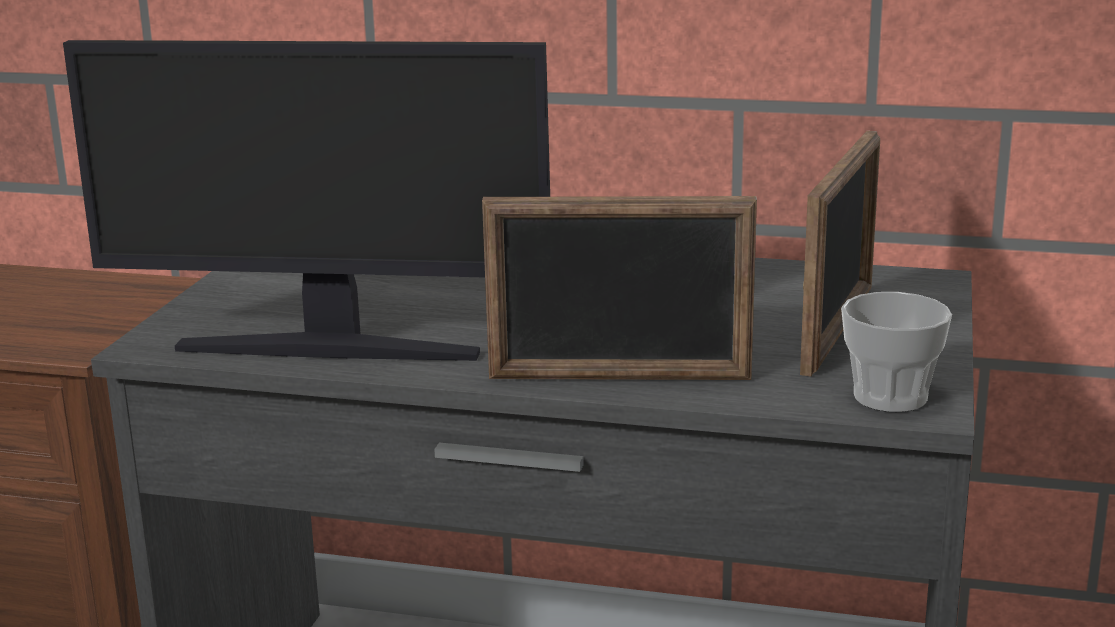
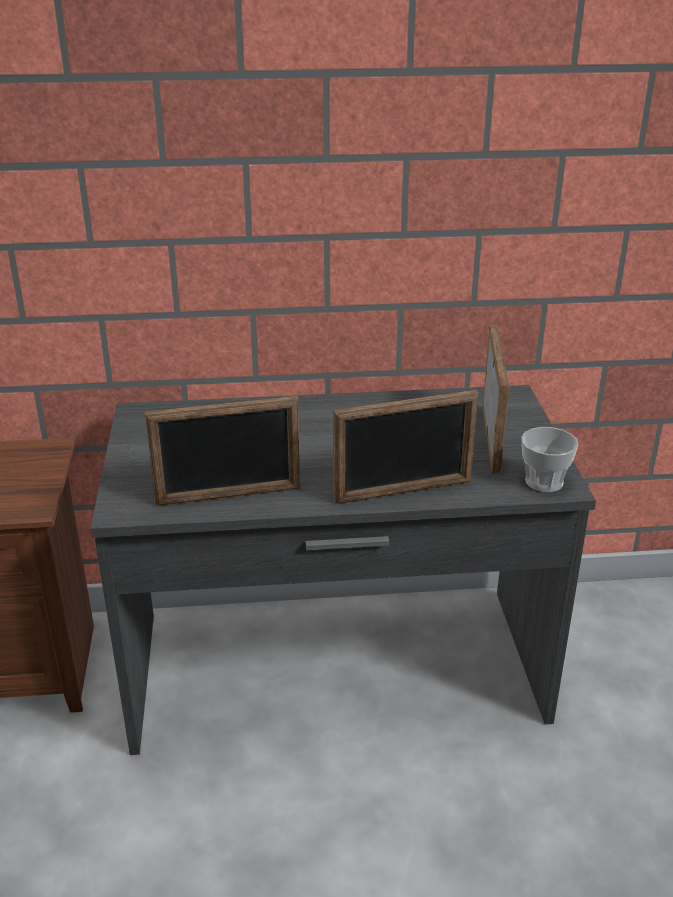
camera: 20 degrees left, 10 degrees up
(329, 348) = (228, 496): monitor -> picture frame

